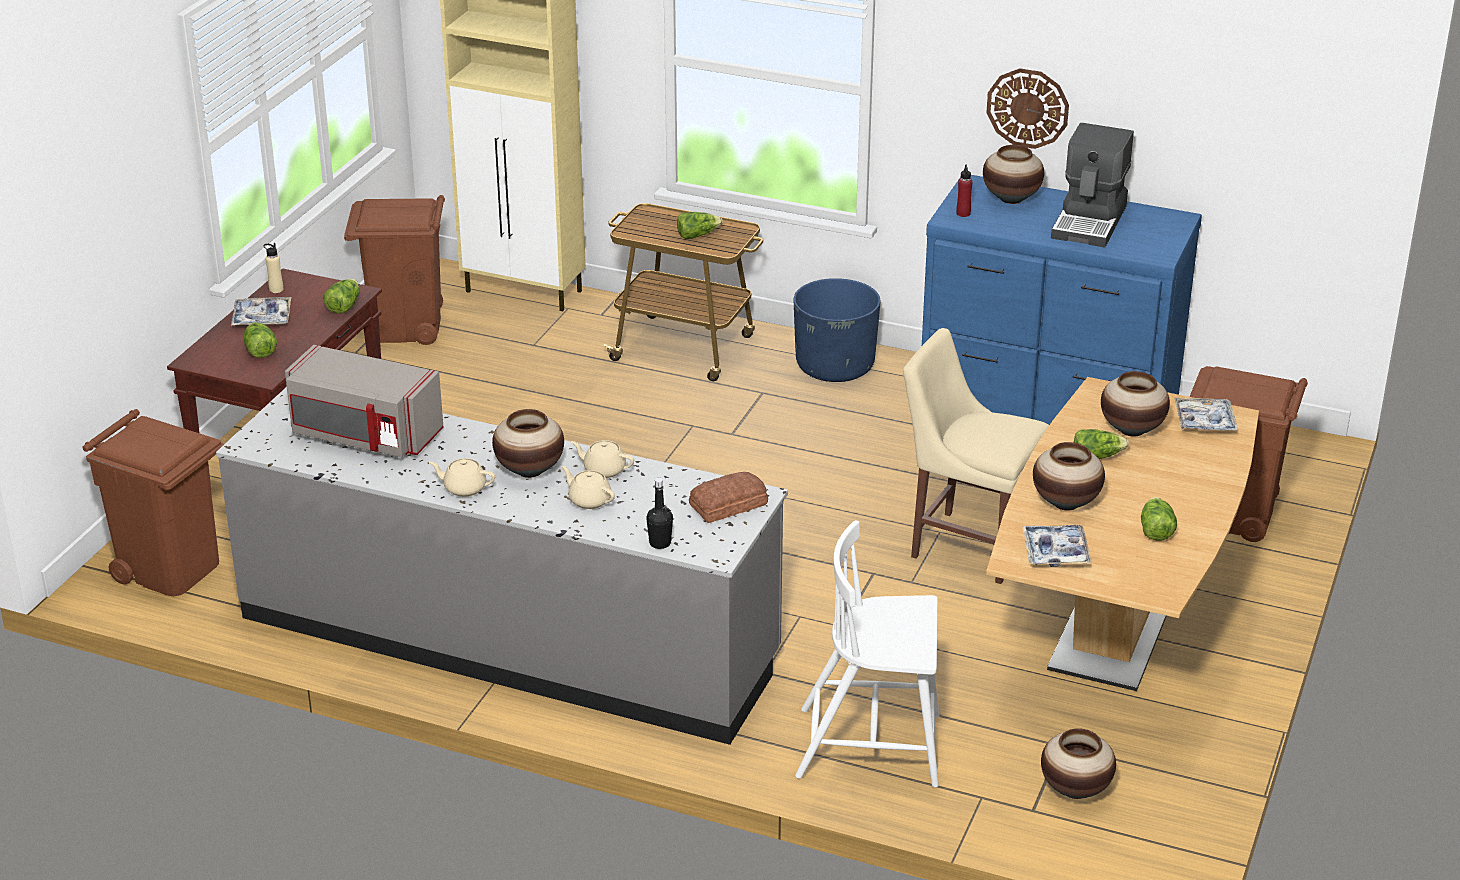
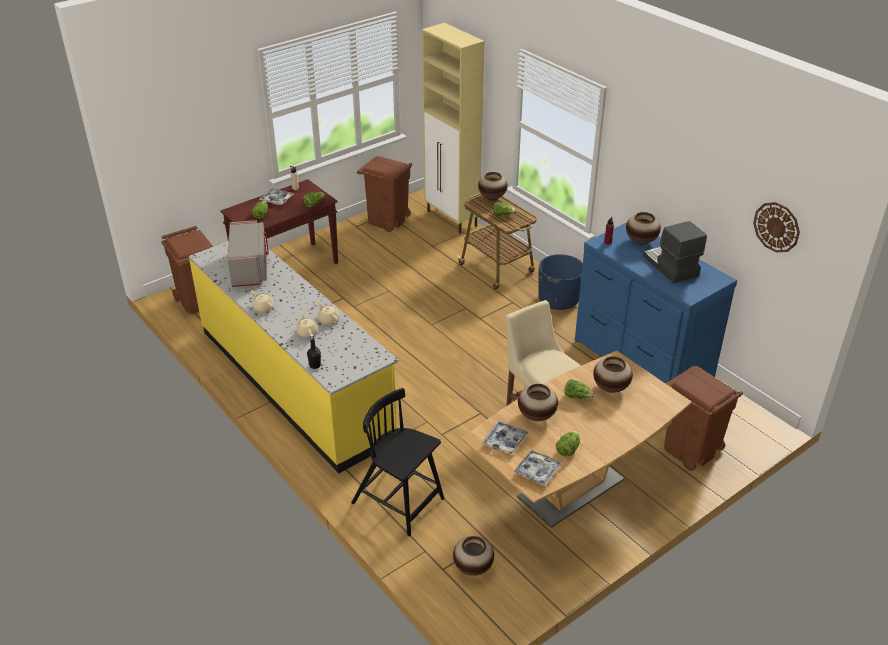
camera: 30 degrees right, 5 degrees up
(364, 435) = (250, 268): grey microwave -> grey microwave turned 150 degrees counterclockwise
(509, 638) = (295, 383): grey counter -> yellow counter
(529, 470) = (298, 308): vase -> vase (492, 197)
(730, 505) = (364, 358): bread -> none
(872, 746) = (399, 502): white chair -> black chair
(1027, 108) = (664, 194): wall clock -> wall clock (776, 227)
(1090, 222) = (670, 266): coffee machine -> coffee machine turned 105 degrees clockwise
(1204, 421) = (654, 397): tray -> tray (537, 471)

